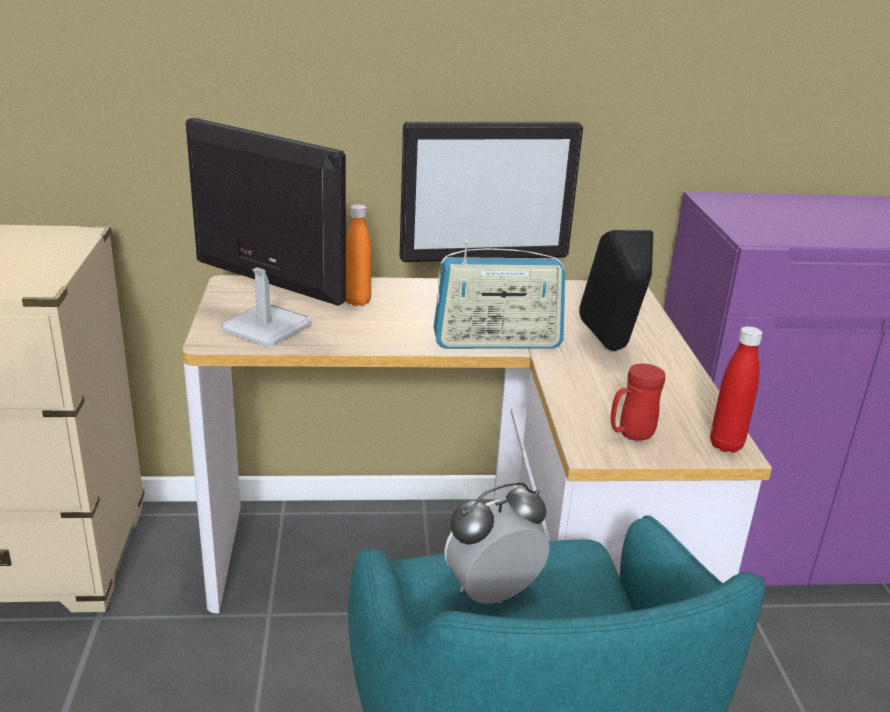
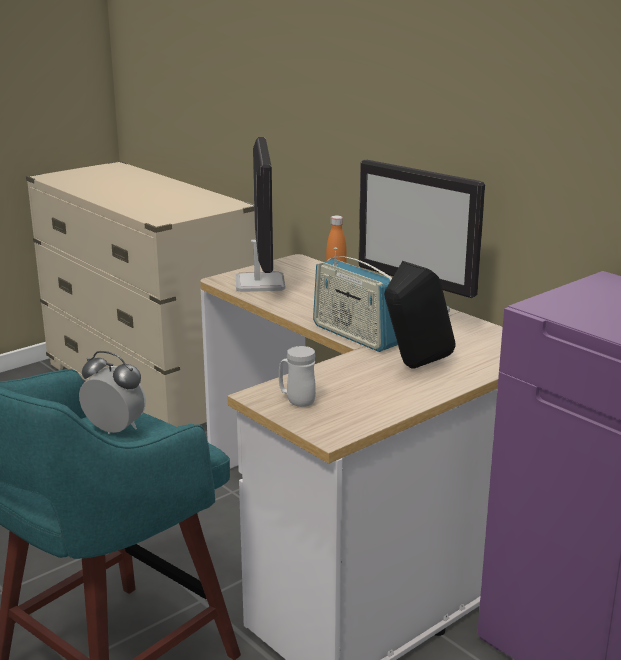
camera: 55 degrees right, 5 degrees down
(630, 435) = (296, 401): red mug -> white mug
(726, 445) = (334, 431): red bottle -> none

